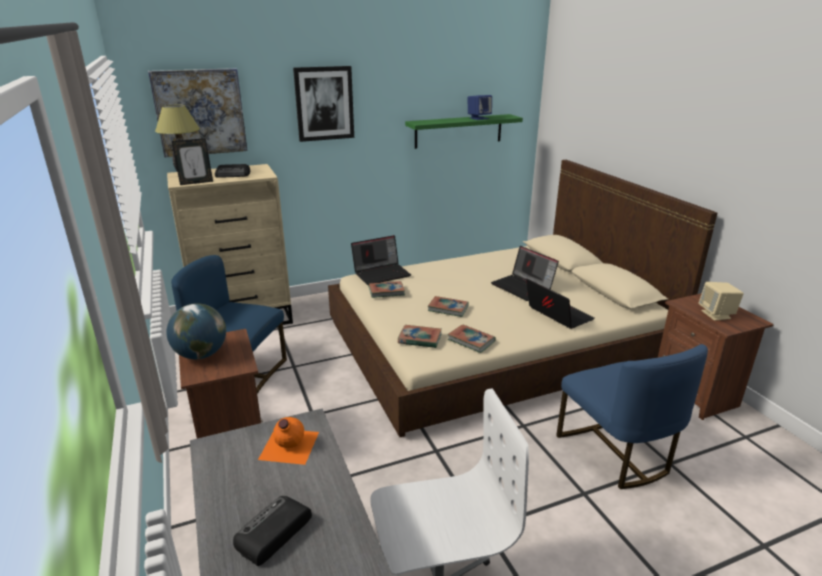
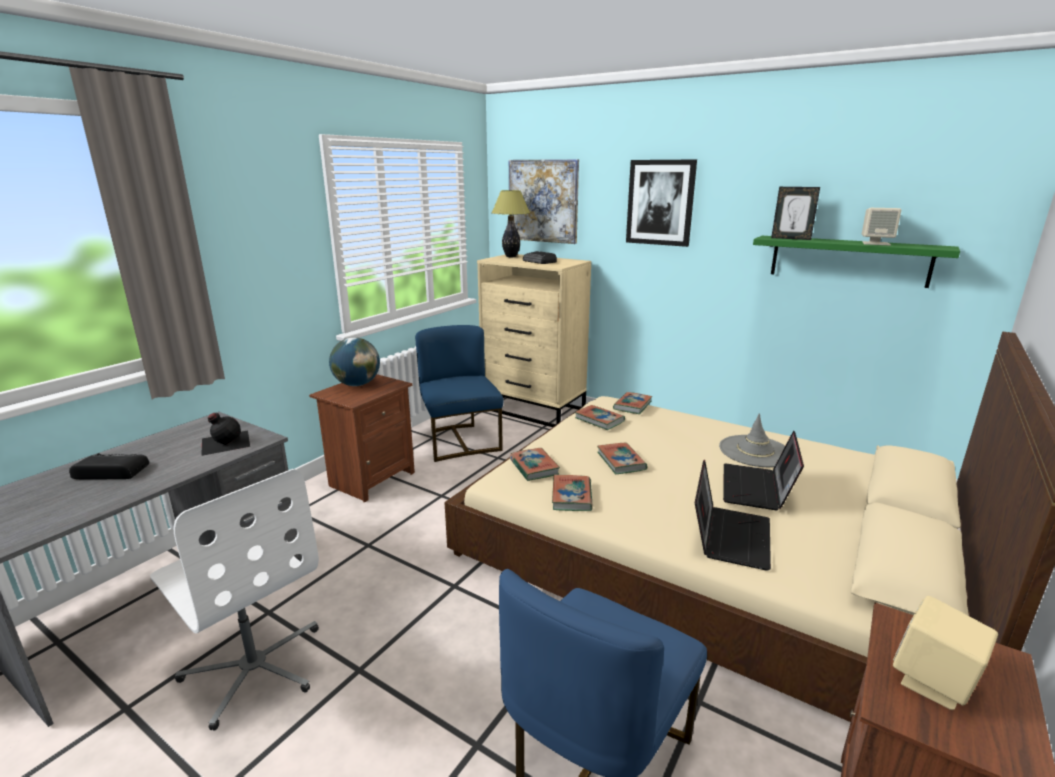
camera: 55 degrees right, 5 degrees down
(196, 182) = (500, 261): picture frame -> picture frame (791, 238)
(288, 446) = (224, 442): orange bottle -> black bottle
(382, 273) = (632, 406): laptop -> book
(479, 118) = (876, 243): blue speaker -> beige speaker
(485, 269) = (755, 451): none -> grey hat

